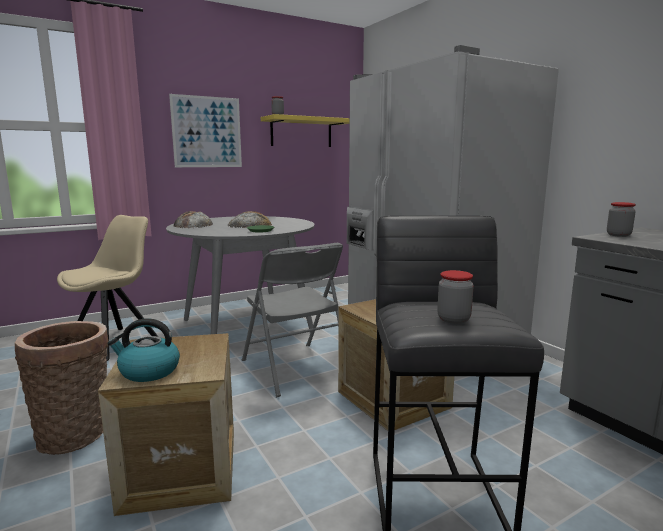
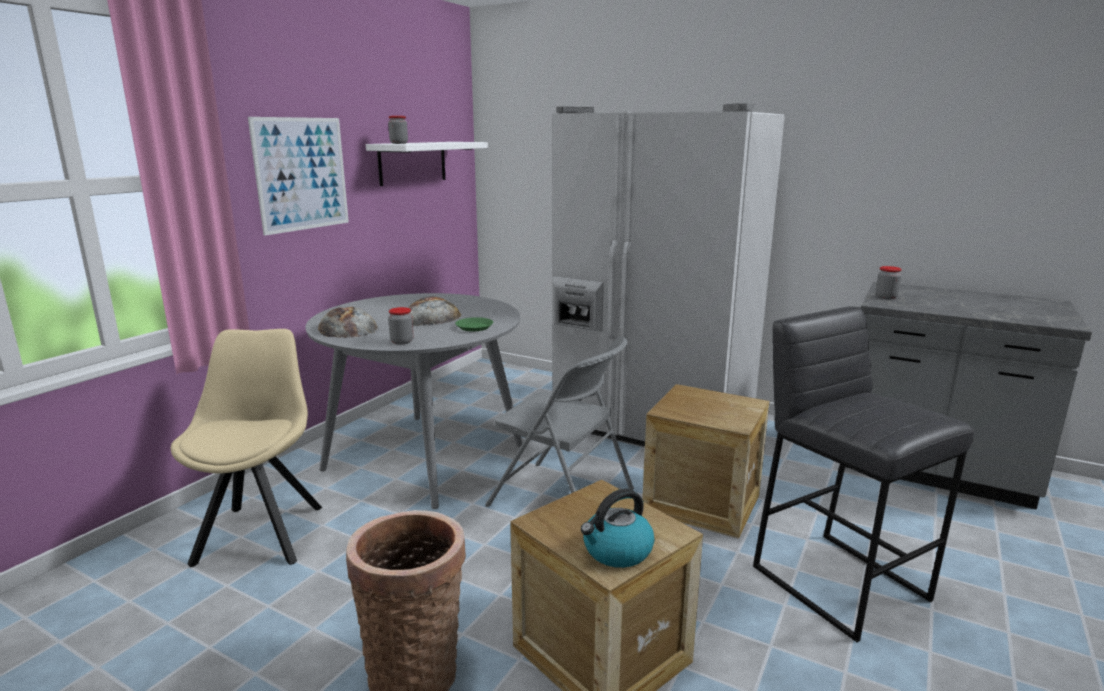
camera: 30 degrees left, 5 degrees up
(301, 132) = (412, 162): yellow shelf -> white shelf
(453, 319) = (902, 419): jar -> jar (402, 341)

